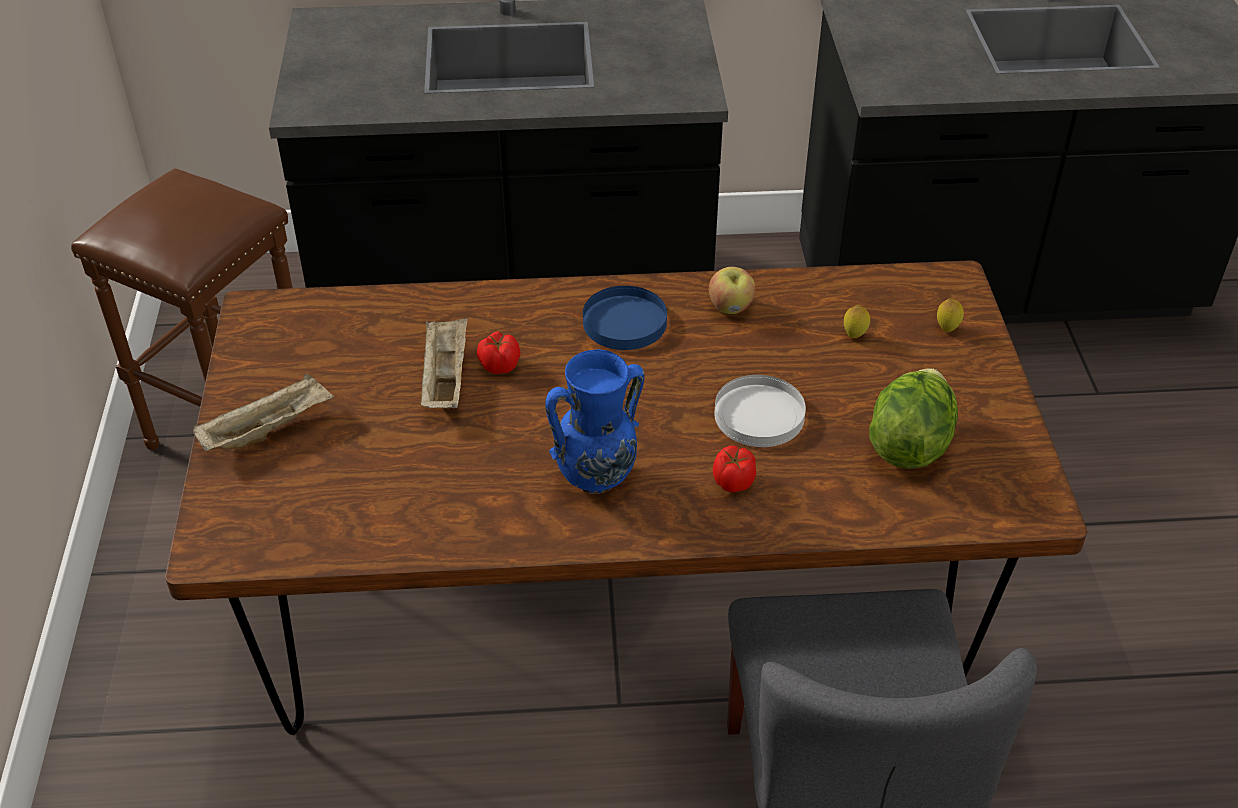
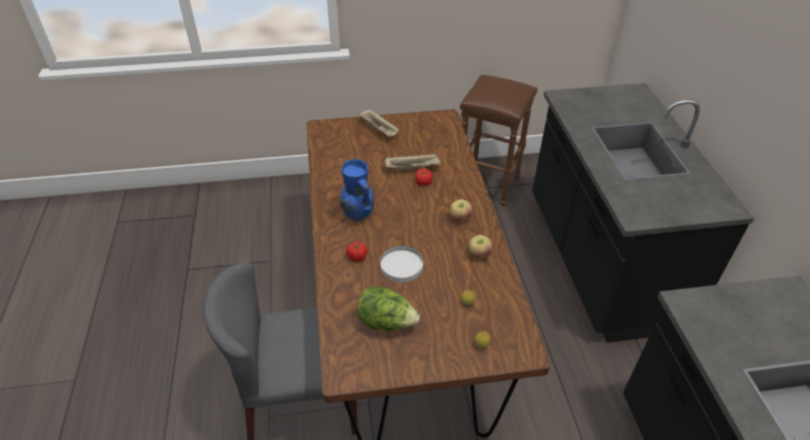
camera: 85 degrees right, 0 degrees up
(625, 322) = (460, 218): blue plate -> apple

